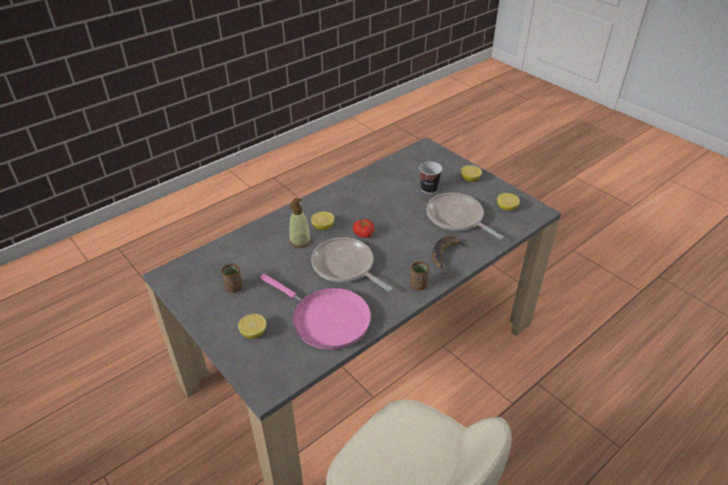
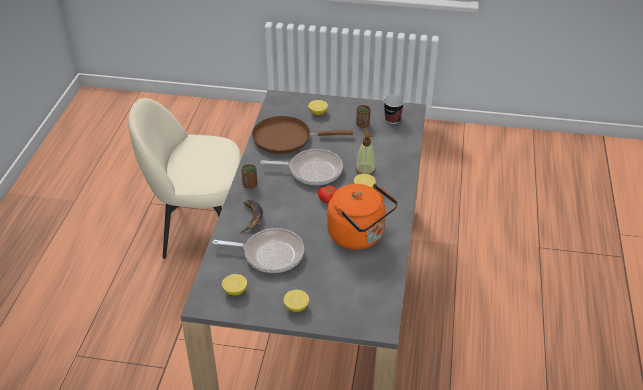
camera: 140 degrees right, 0 degrees up
(326, 319) = (286, 138): pink frying pan -> brown frying pan
(375, 196) = (359, 236): none -> orange kettle
(429, 189) = (323, 271): cup -> cup (392, 119)

